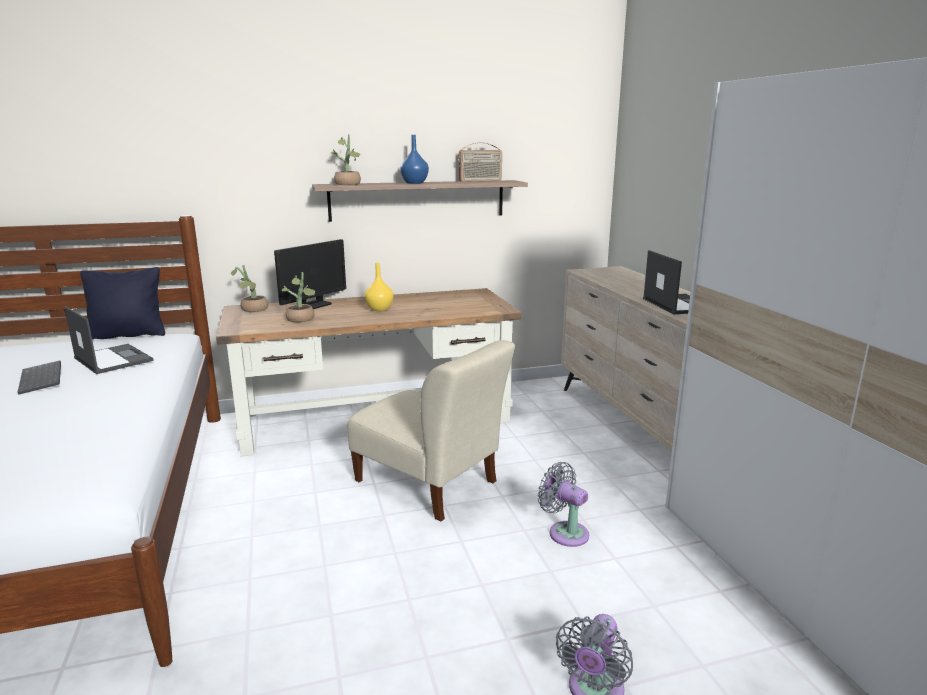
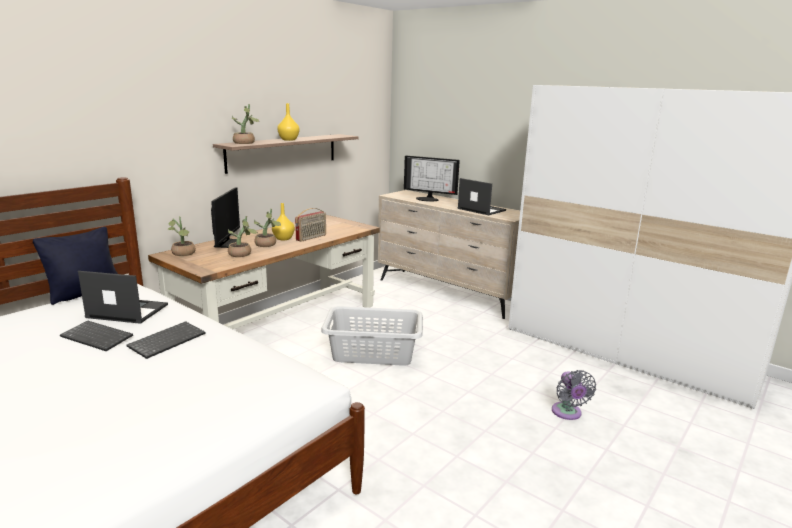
camera: 35 degrees left, 0 degrees up
(76, 397) = (167, 340): none -> keyboard
(348, 313) = (267, 245): none -> potted plant
(415, 183) = (289, 140): blue vase -> yellow vase
(429, 484) = (373, 353): beige chair -> grey laundry basket
(480, 181) = (324, 136): radio -> radio (311, 238)
(565, 532) = (476, 354): grey fan -> none
(626, 281) = (428, 199): none -> monitor

